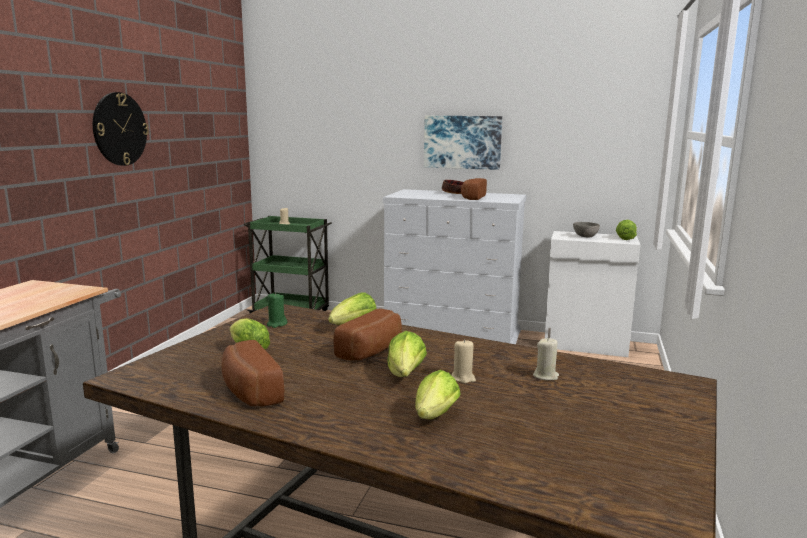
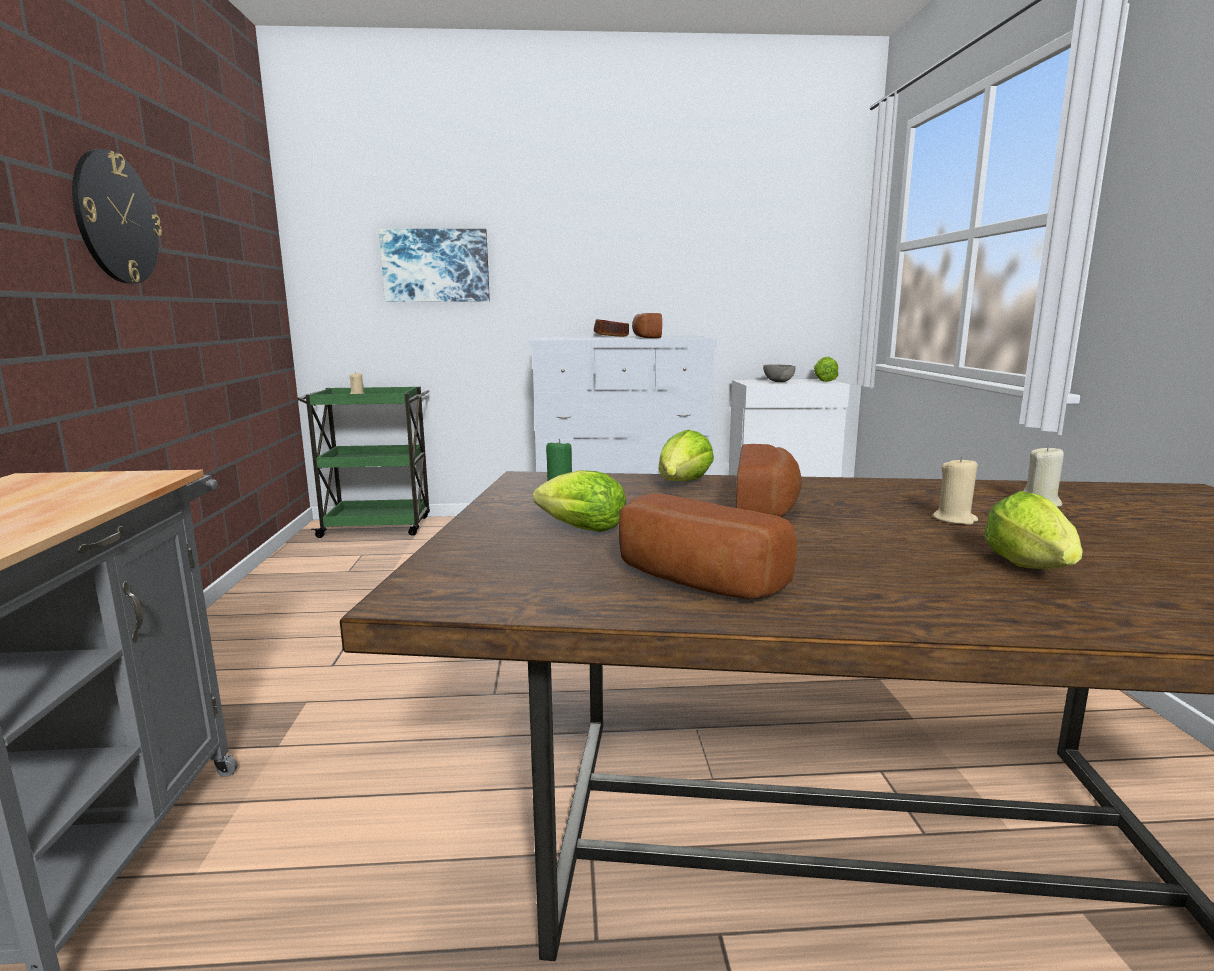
camera: 20 degrees left, 0 degrees up
(405, 375) = (876, 527): lettuce -> none
(462, 142) = (611, 270): picture -> picture (436, 266)

